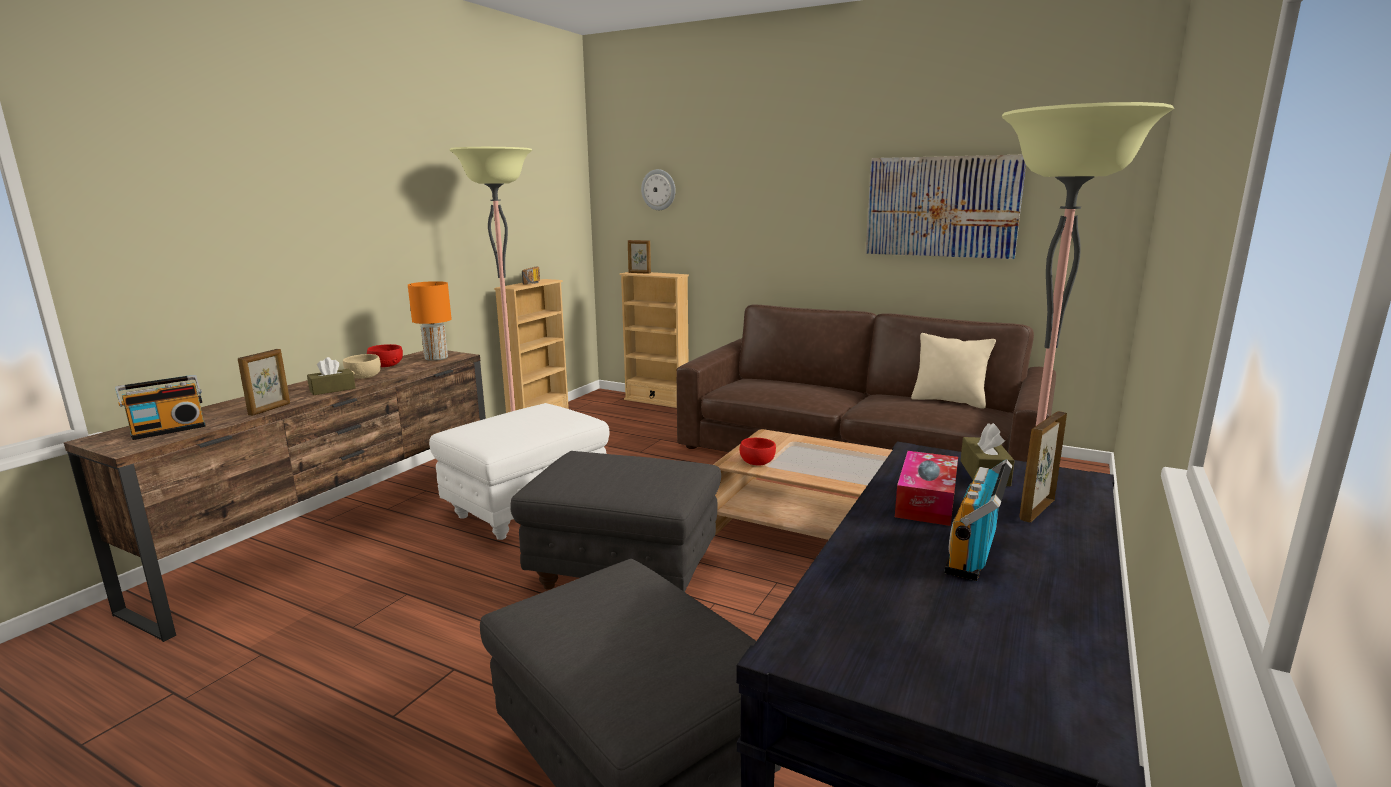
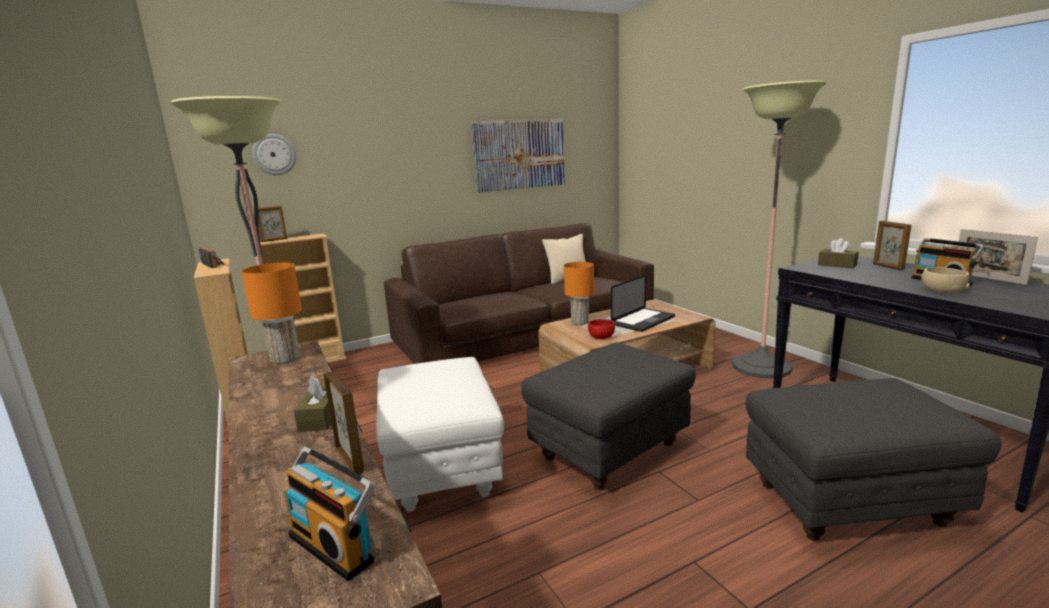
camera: 55 degrees left, 0 degrees up
(168, 430) = (335, 545): radio -> radio turned 135 degrees clockwise
(363, 376) = (291, 398): beige bowl -> beige bowl (942, 291)
(386, 365) = (260, 383): red bowl -> none
(792, 442) = (580, 322): none -> orange table lamp
(848, 470) = (643, 321): none -> laptop
(926, 501) = (873, 276): tissue box -> none
(1079, 601) = (988, 278): none -> picture frame

